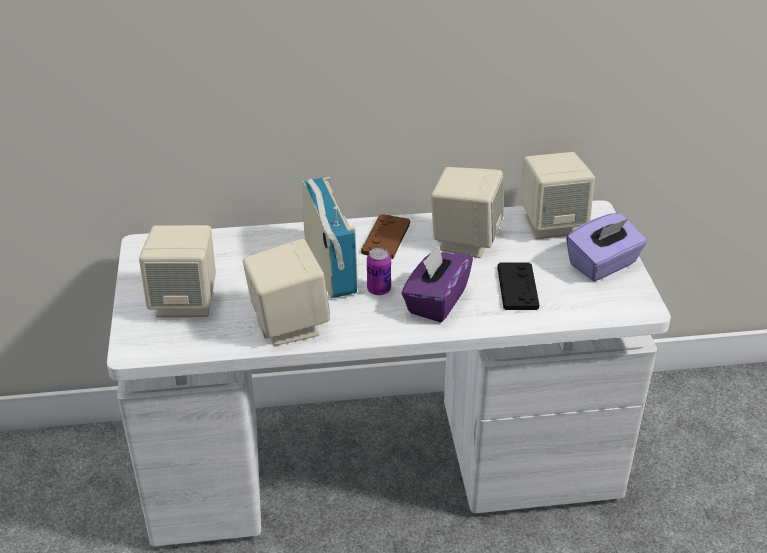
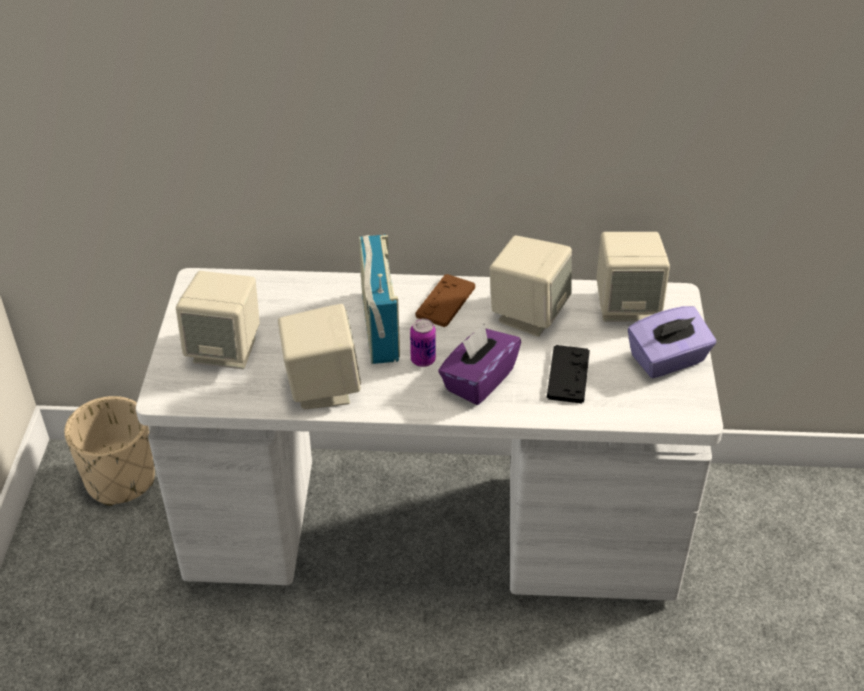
camera: 10 degrees right, 5 degrees up
(69, 460) = (120, 479): none -> beige planter

